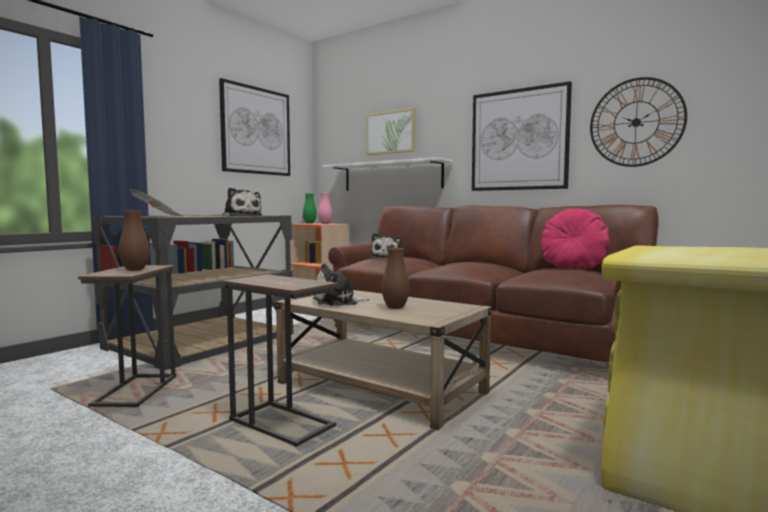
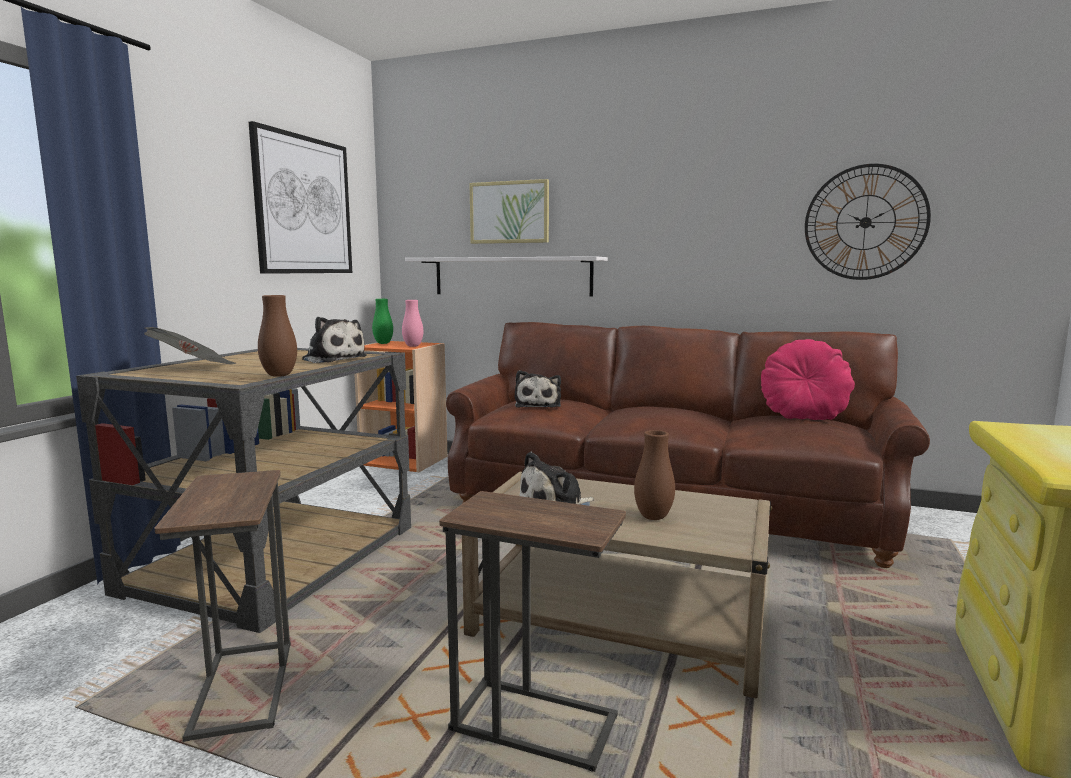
camera: 15 degrees left, 5 degrees up
(135, 270) = (237, 495): brown vase -> brown vase (279, 375)
(519, 140) = (705, 235): picture -> none

